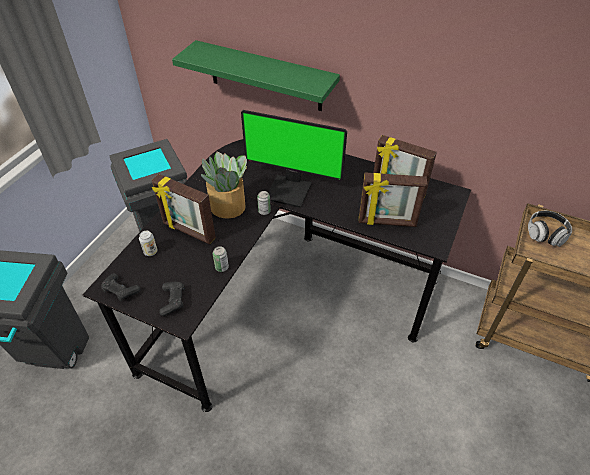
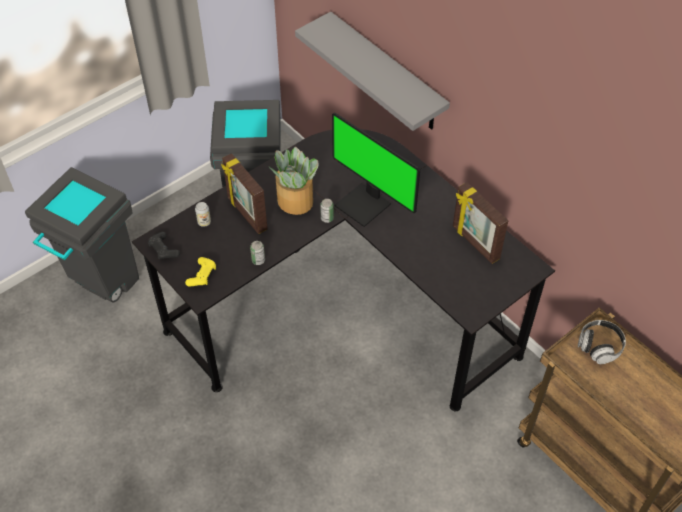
camera: 25 degrees right, 5 degrees up
(173, 301) = (202, 275): black game controller -> yellow game controller
(265, 76) = (386, 73): green shelf -> grey shelf
(387, 222) = (439, 274): picture frame -> none

